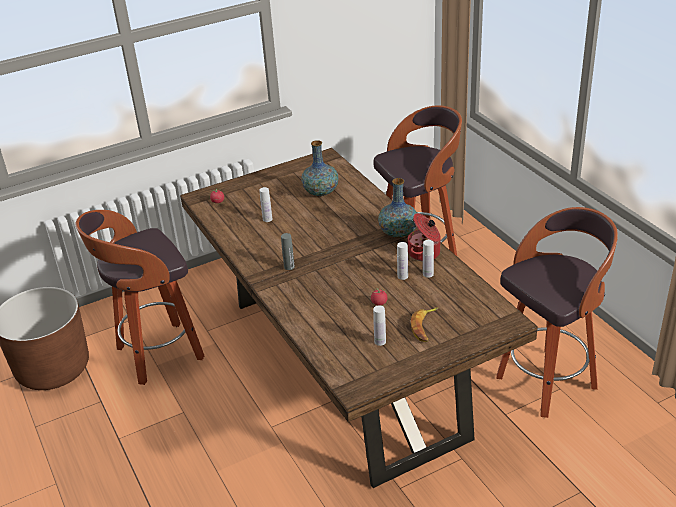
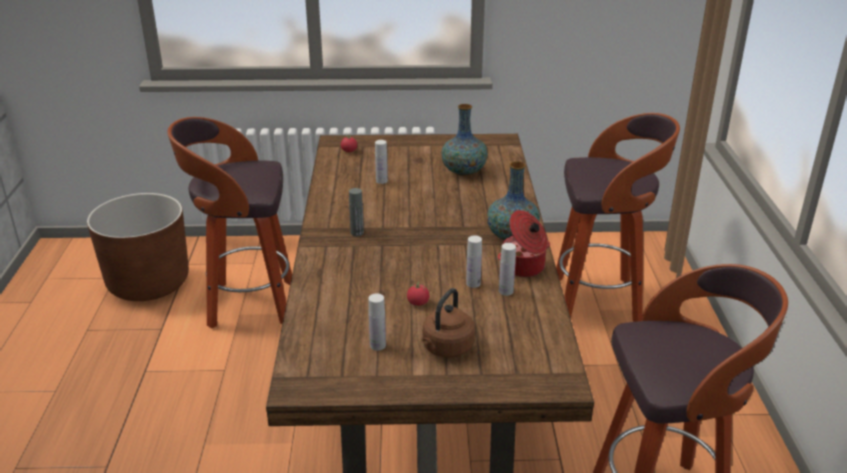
camera: 25 degrees right, 5 degrees down
(425, 327) = (446, 349): banana -> brown kettle

